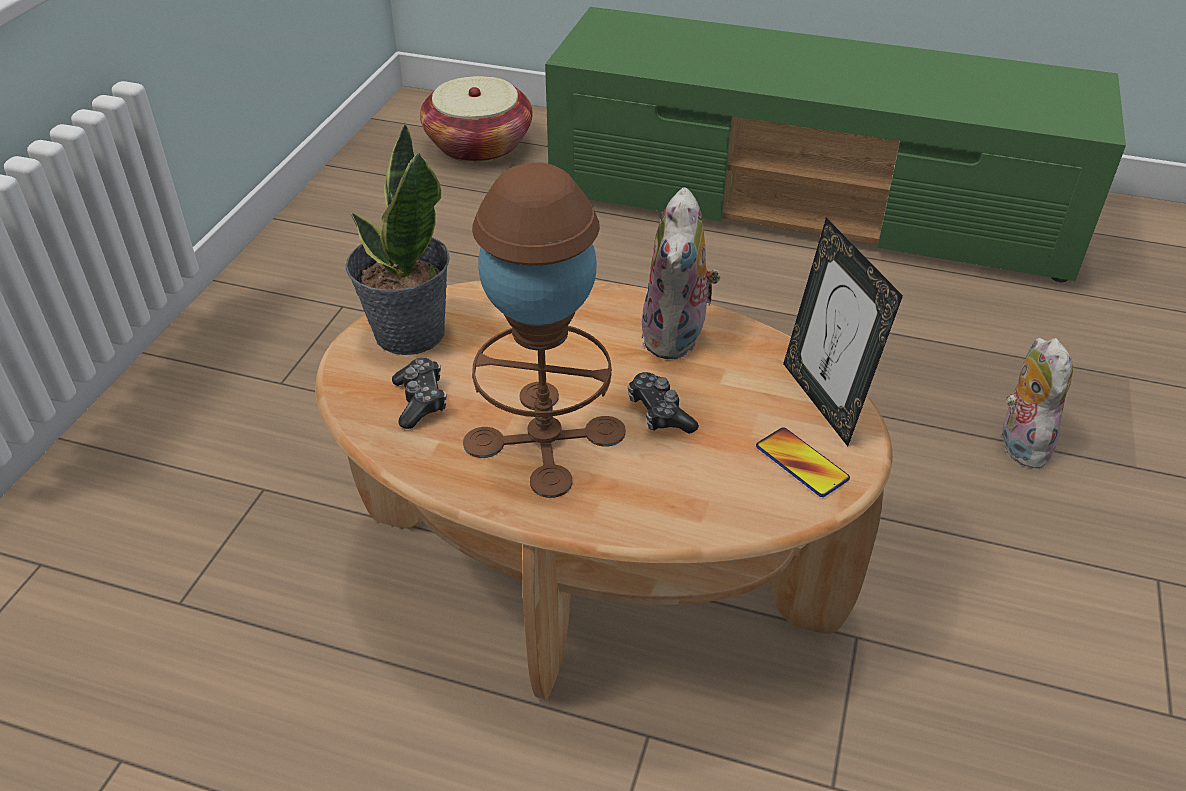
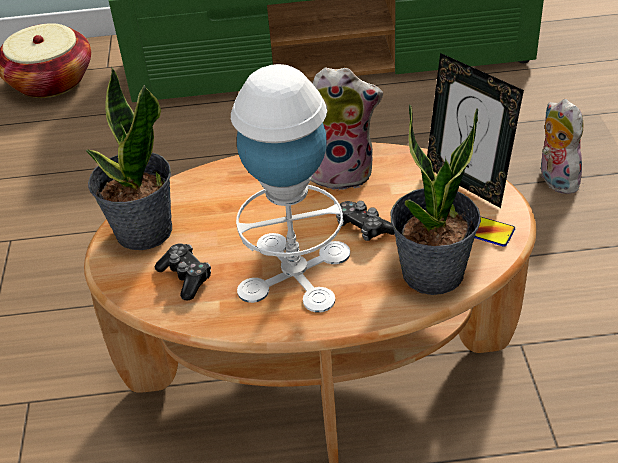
camera: 20 degrees left, 0 degrees up
(545, 438) = (294, 272): brown table lamp -> white table lamp
(677, 338) = (343, 172): plush toy -> plush toy turned 75 degrees counterclockwise
(708, 499) = (433, 274): none -> potted plant

